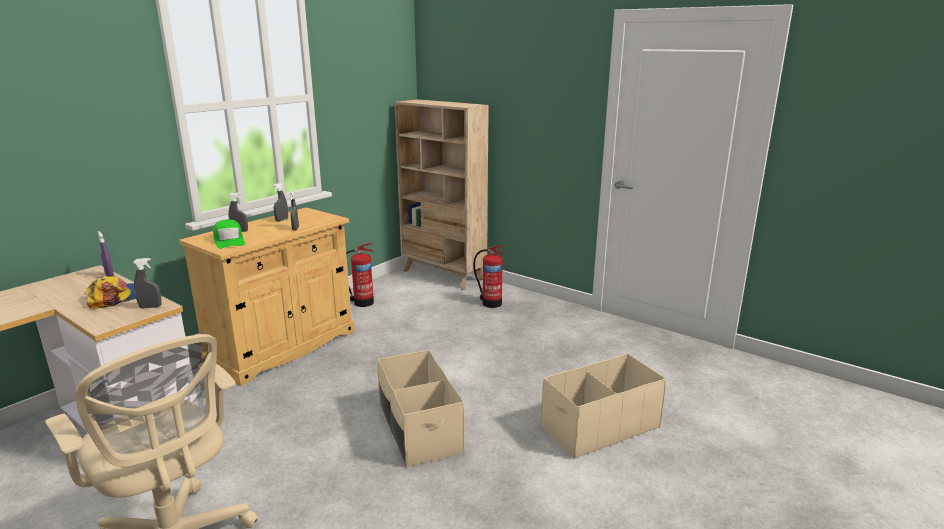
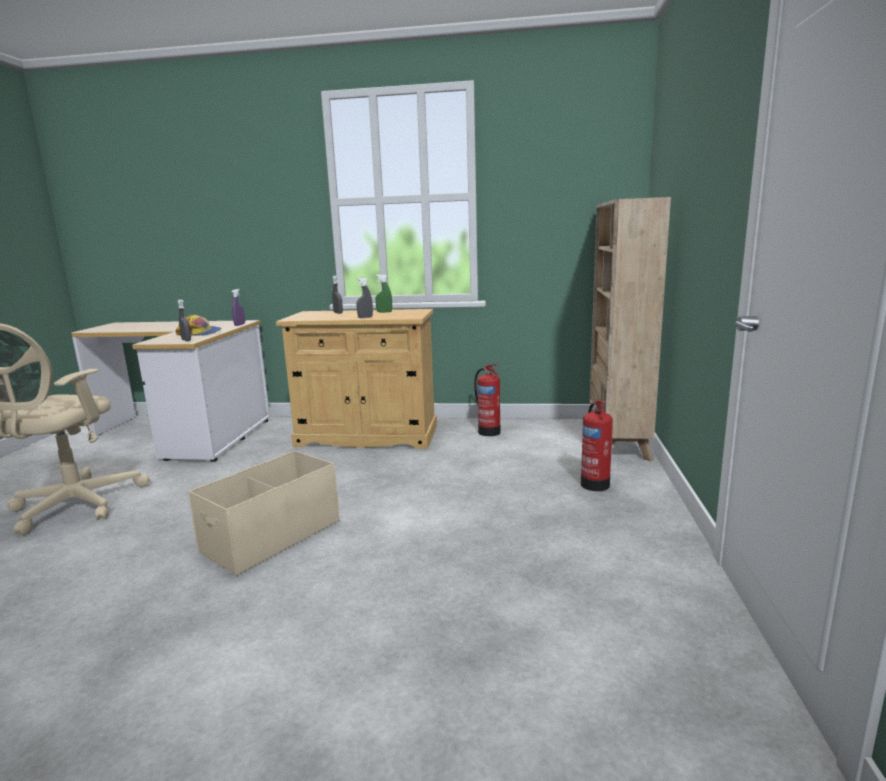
camera: 60 degrees right, 5 degrees down
(229, 240) = (312, 316): green cap -> none
(282, 220) = (384, 312): grey spray bottle -> green spray bottle
(599, 427) = (353, 663): beige storage box -> none

